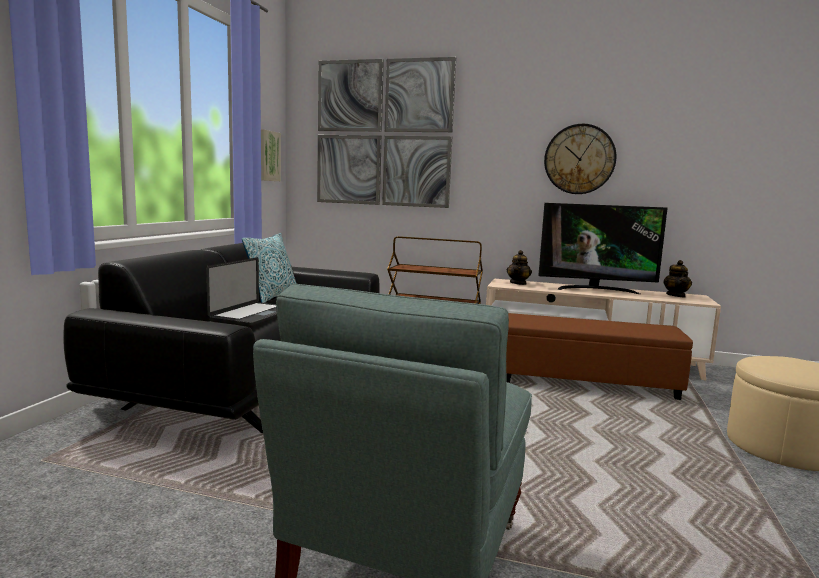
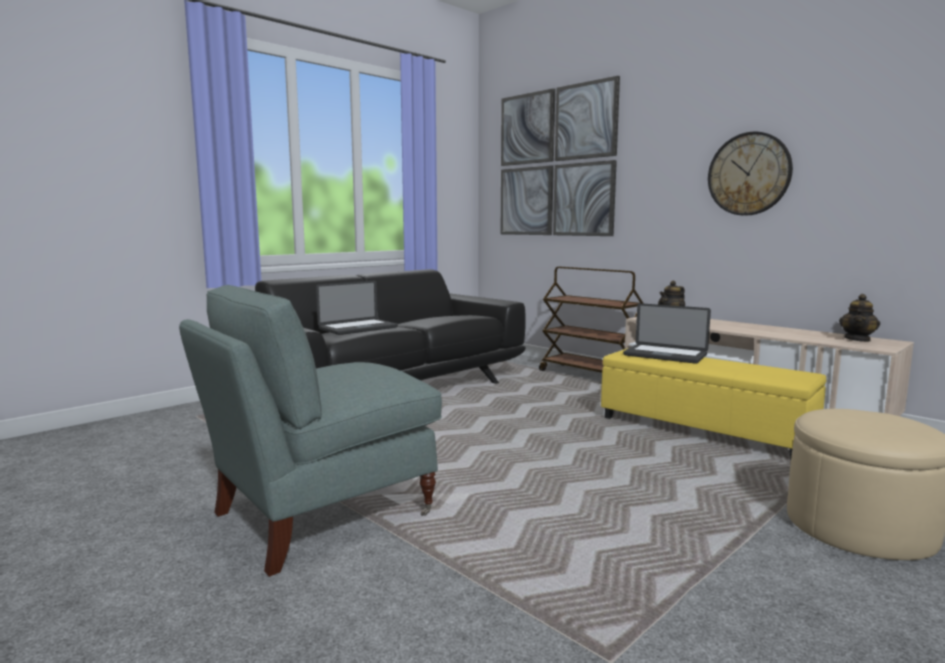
camera: 30 degrees right, 0 degrees up
(268, 156) = (454, 193): picture -> none
(273, 297) = (415, 318): pillow -> none
(550, 319) = (665, 355): none -> laptop
(586, 381) = (703, 429): brown ottoman -> yellow ottoman
(595, 289) = (755, 328): television -> none

